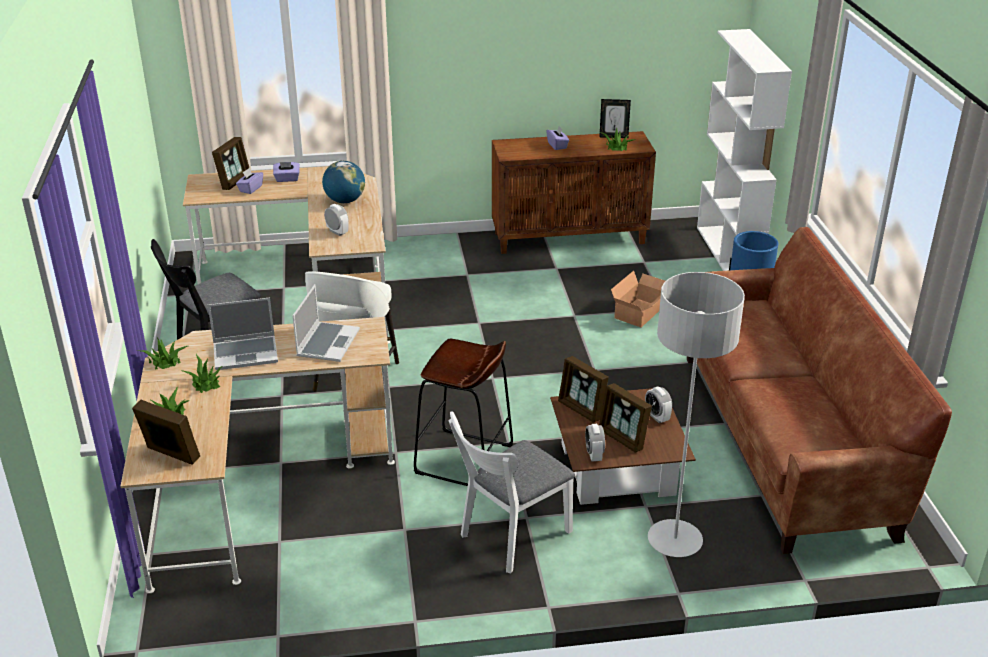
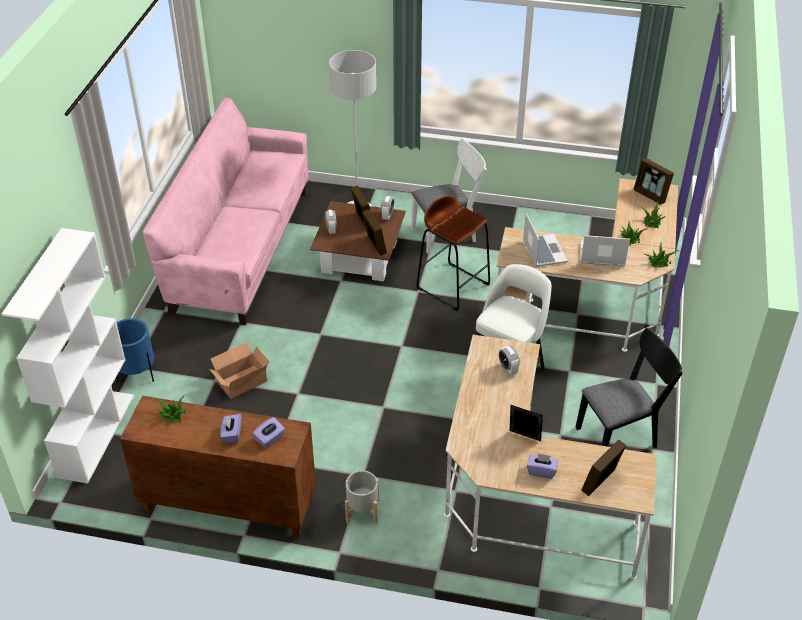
camera: 160 degrees left, 10 degrees up
(250, 189) = (583, 463): purple tissue box -> purple tissue box (270, 439)
(327, 343) = (543, 251): laptop -> laptop turned 135 degrees clockwise
(345, 201) = (489, 414): globe -> none
(453, 255) = (362, 511): none -> grey planter
(613, 136) = (160, 435): picture frame -> picture frame (524, 438)
(784, 441) = (240, 249): brown sofa -> pink sofa

